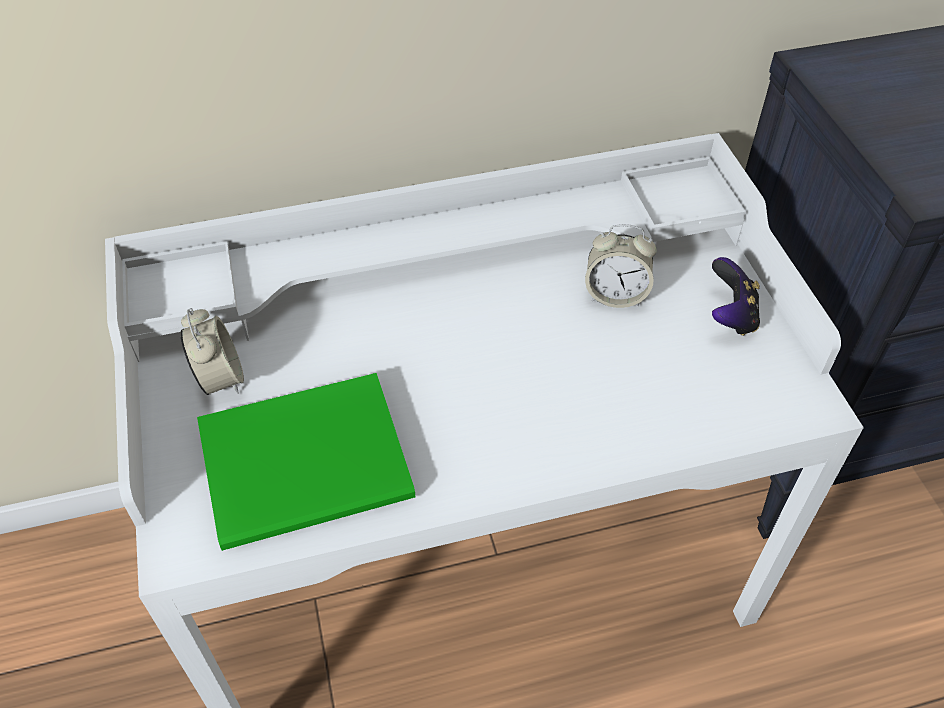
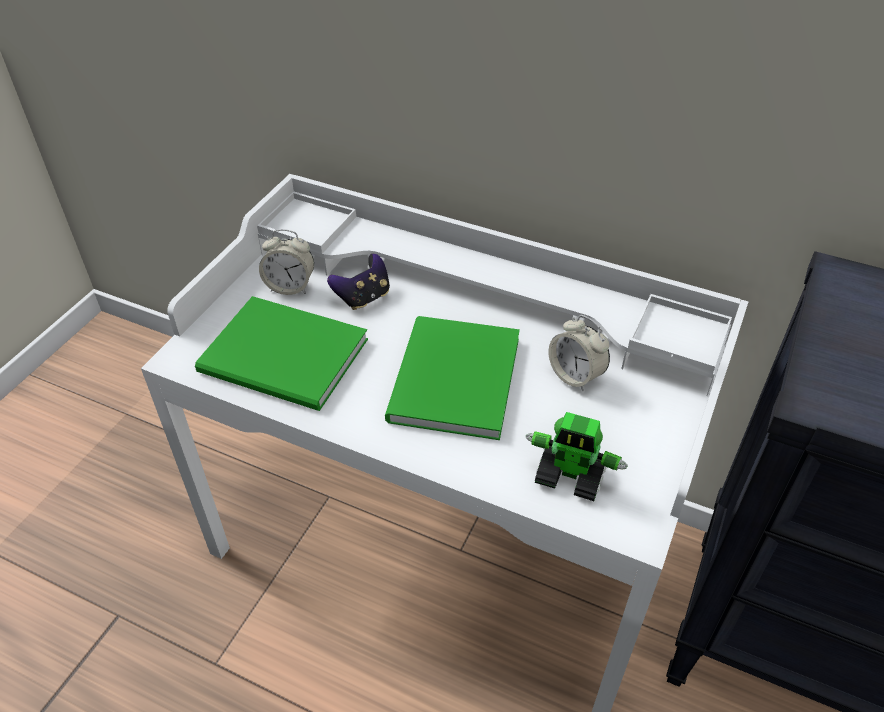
camera: 40 degrees right, 5 degrees down
(220, 379) = (290, 286): alarm clock -> alarm clock turned 75 degrees clockwise
(511, 375) = (450, 382): none -> green book
(713, 395) = (570, 476): none -> toy robot
(730, 316) = (644, 437): game controller -> game controller (363, 297)

